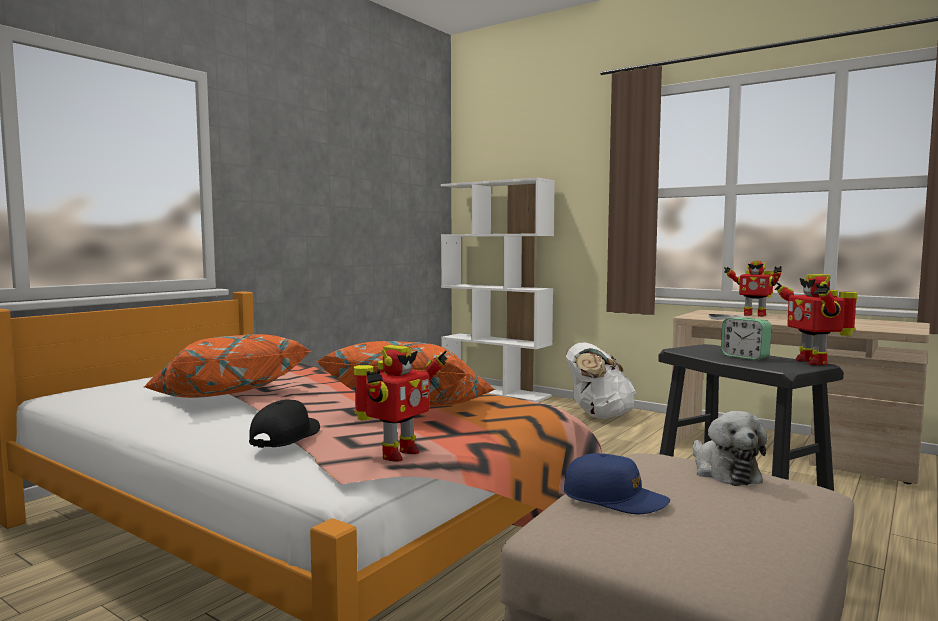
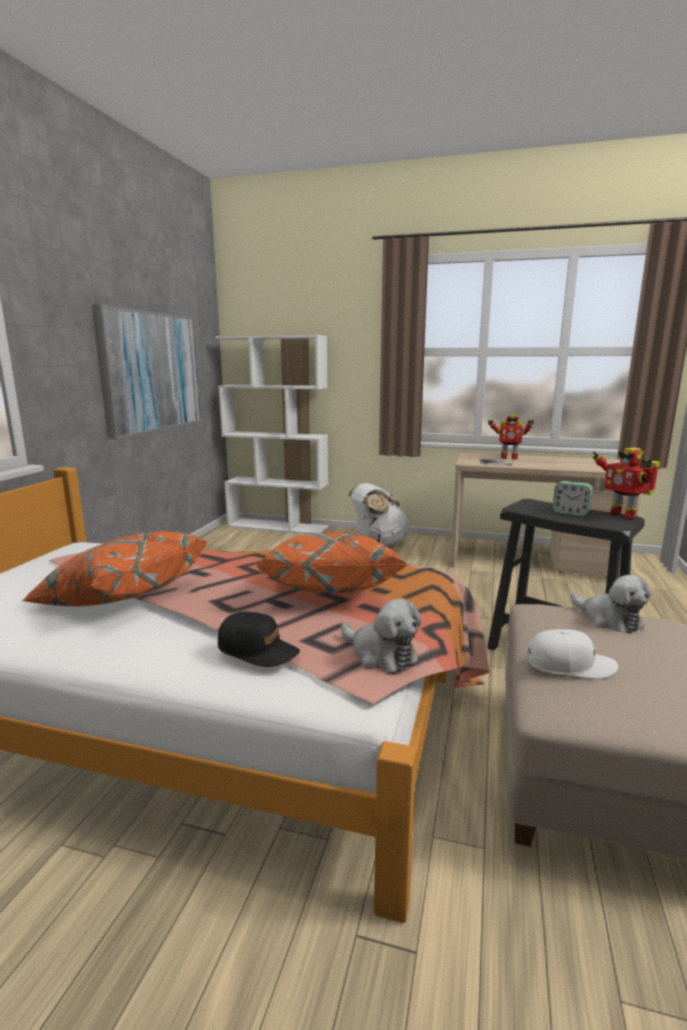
camera: 20 degrees left, 10 degrees up
(286, 436) = (258, 650): black cap -> black cap turned 120 degrees clockwise
(361, 215) = (151, 372): none -> picture
(396, 454) = (381, 654): toy robot -> plush toy
(614, 499) = (569, 665): blue cap -> white cap

